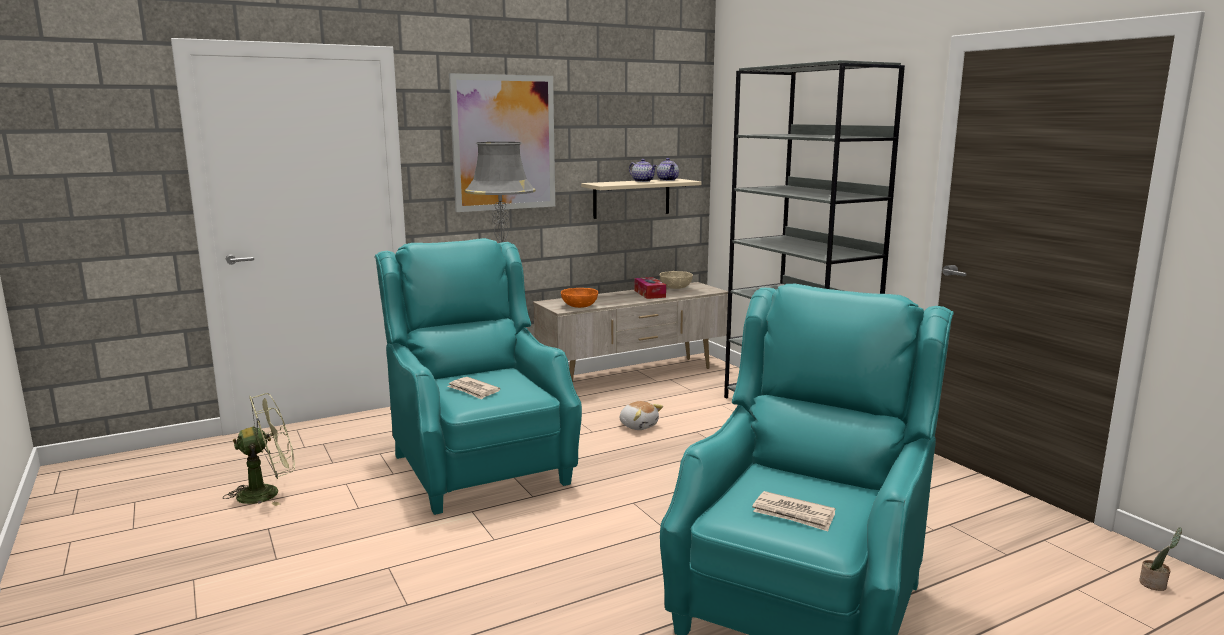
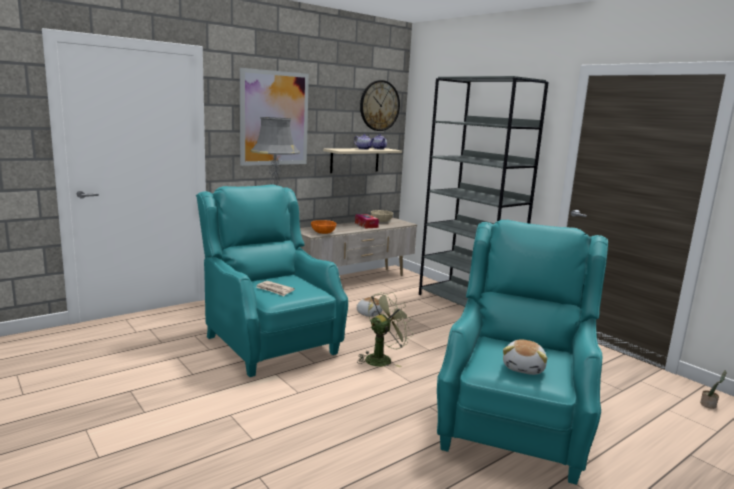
camera: 10 degrees left, 0 degrees up
(267, 492) = (120, 365): green fan -> green fan (382, 359)
(668, 116) = (379, 105): none -> wall clock
(793, 514) = (524, 368): newspaper -> plush toy

